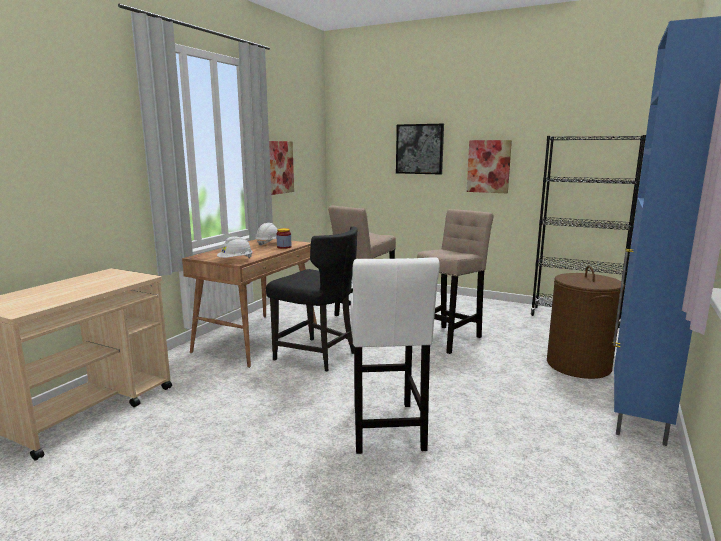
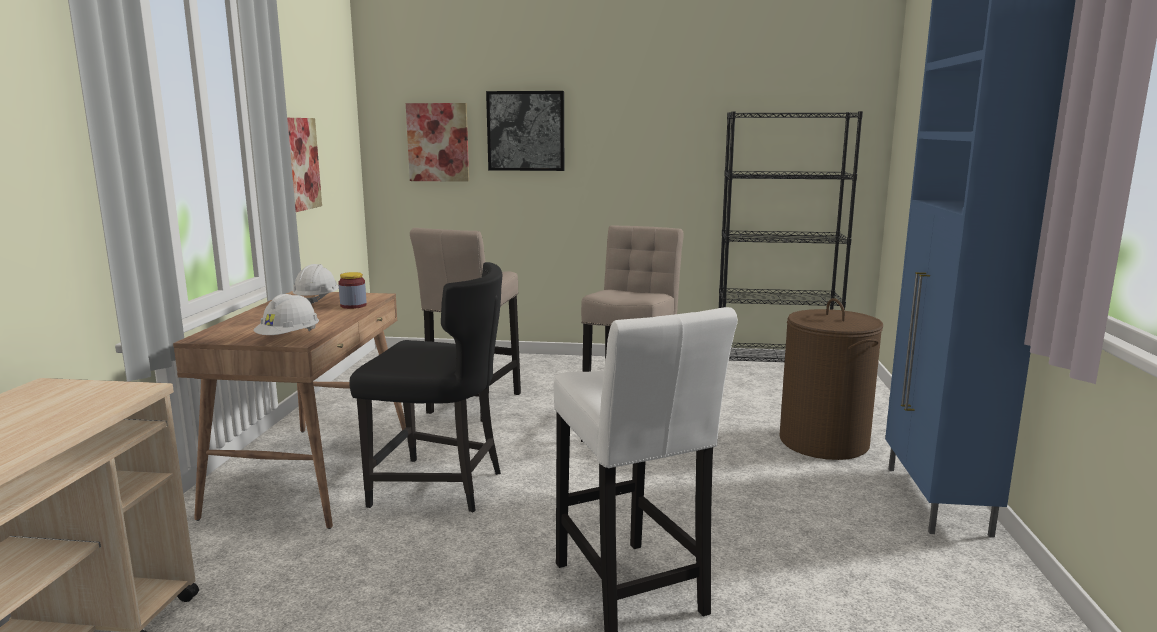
camera: 20 degrees left, 0 degrees up
(488, 166) = (636, 157): picture -> picture (438, 142)

